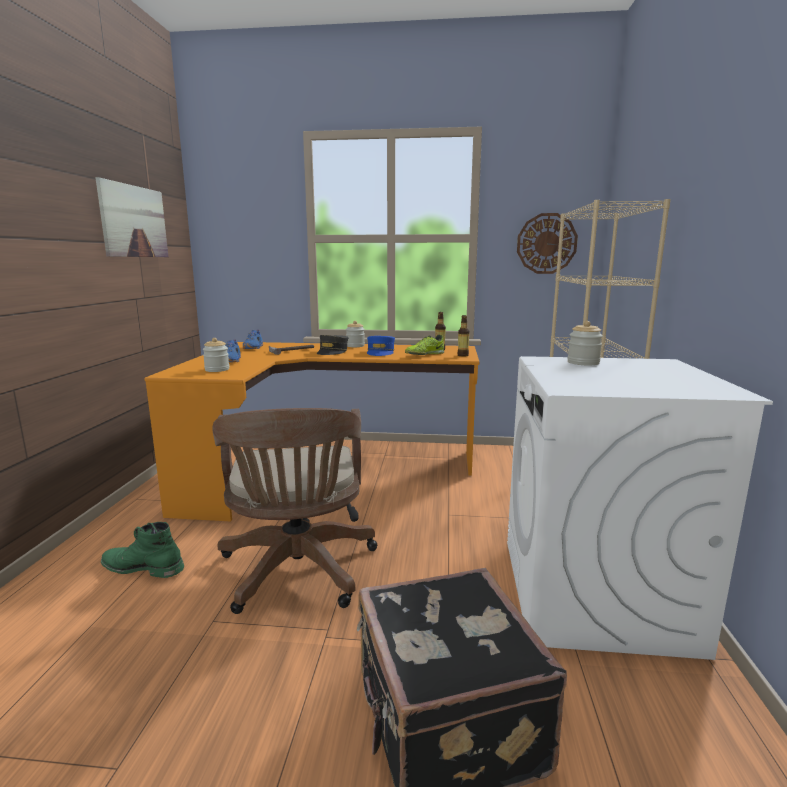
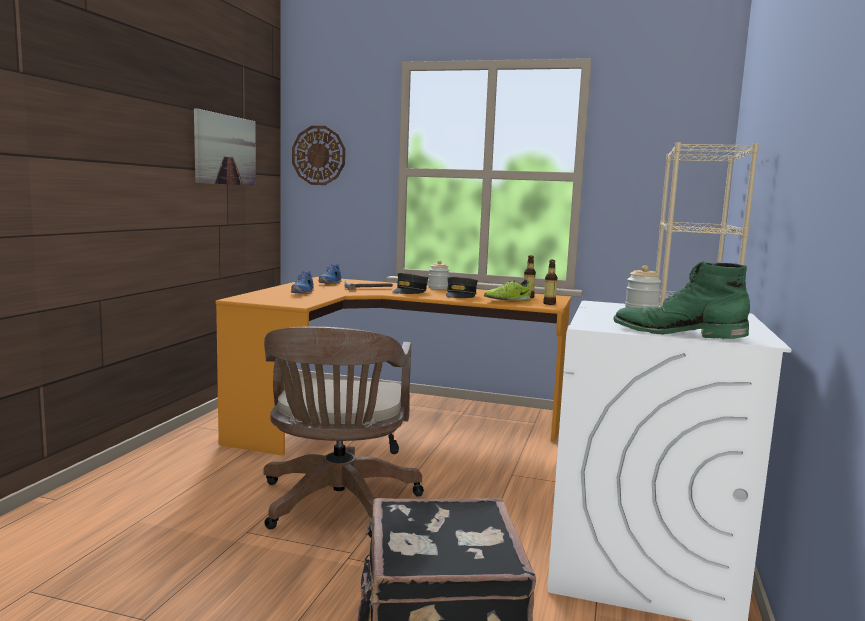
camera: 10 degrees right, 5 degrees down
(143, 567) = (192, 483): green boot -> green boot (677, 332)
(217, 369) = (285, 298): jar -> none
(380, 352) = (461, 295): blue cap -> grey cap
(546, 243) = (661, 186): wall clock -> wall clock (318, 155)

